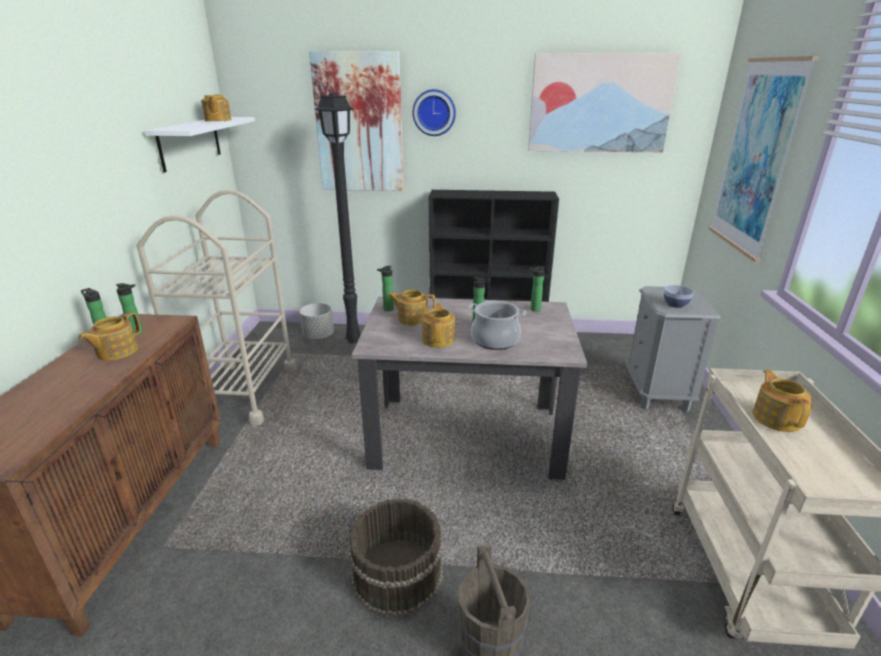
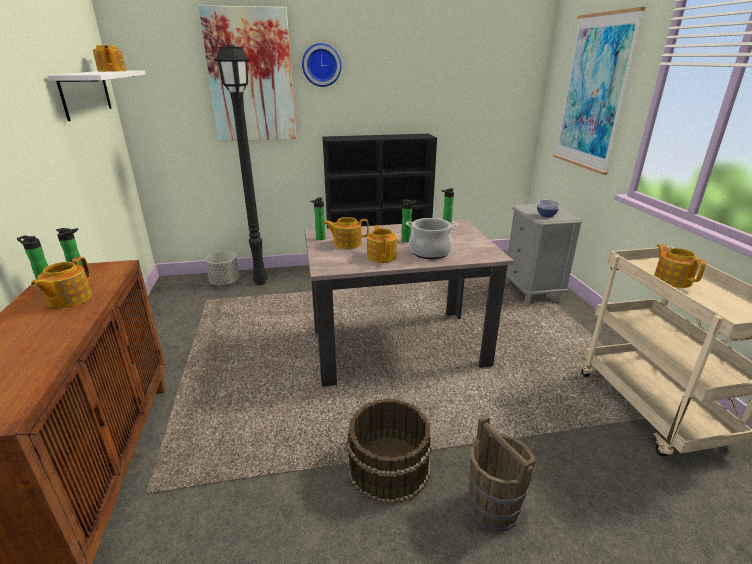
camera: 15 degrees left, 0 degrees up
(242, 392) = (168, 340): beige cart -> none
(599, 103) = (461, 56): picture -> none

